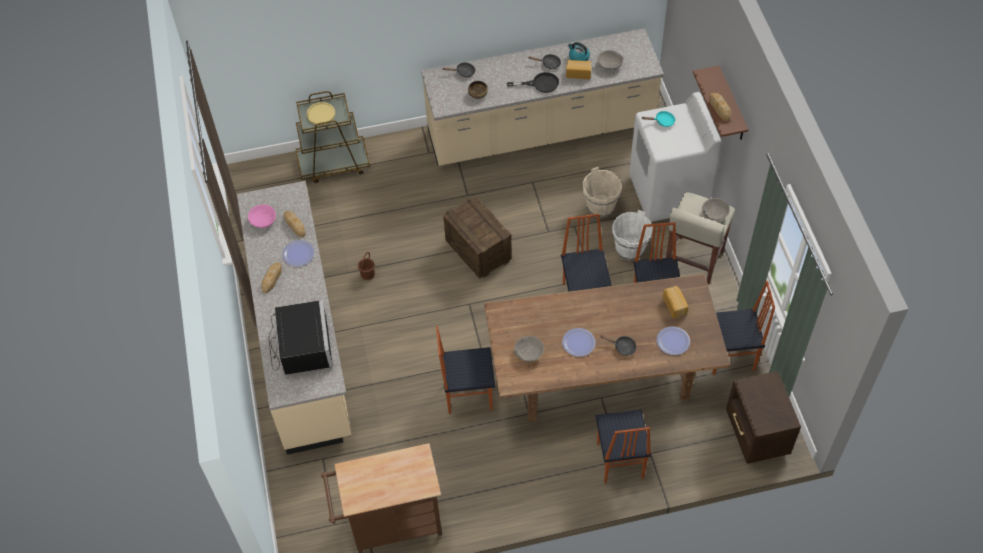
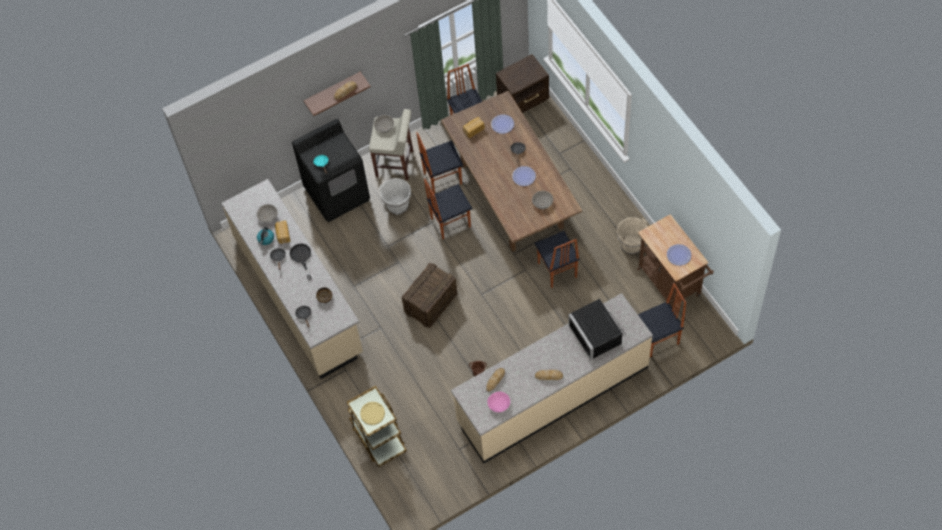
camera: 105 degrees left, 5 degrees up
(298, 254) = (520, 367): plate -> plate (678, 255)
(301, 347) = (598, 333): black microwave -> black microwave turned 90 degrees counterclockwise
(600, 207) = (364, 234): beige bucket -> beige bucket (631, 245)
(619, 461) = (572, 169): chair -> chair (658, 339)
(668, 193) = (337, 193): white washing machine -> black washing machine

